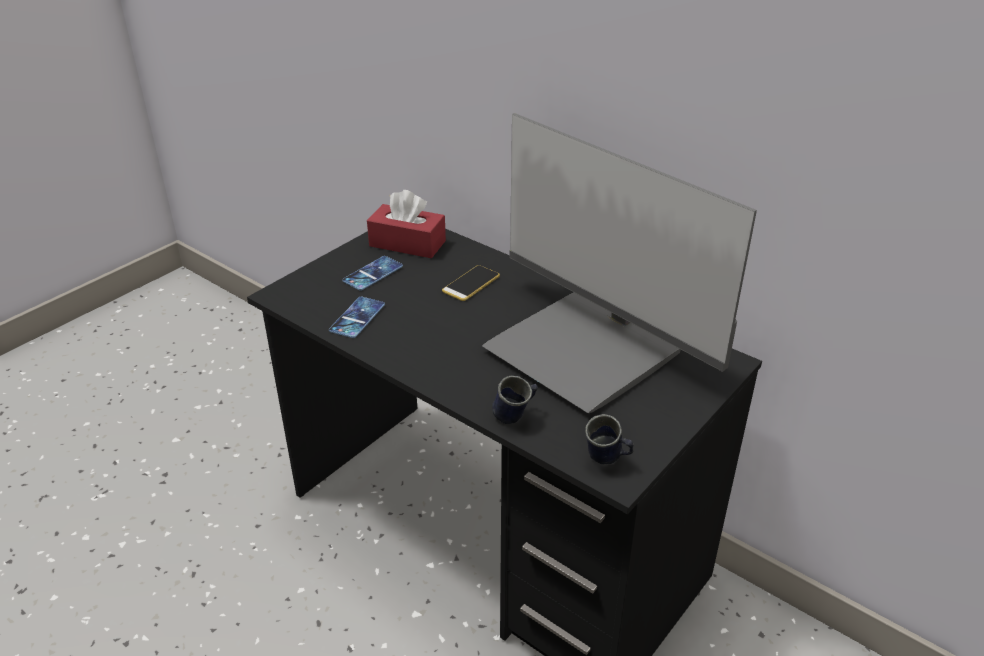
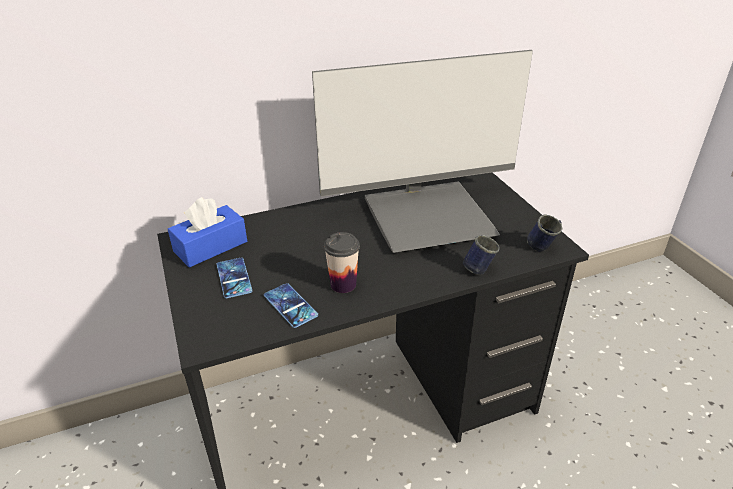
camera: 60 degrees left, 0 degrees up
(407, 243) = (210, 246): red tissue box -> blue tissue box
(410, 336) = (343, 284): none -> cup
(471, 284) = (303, 234): phone -> none

